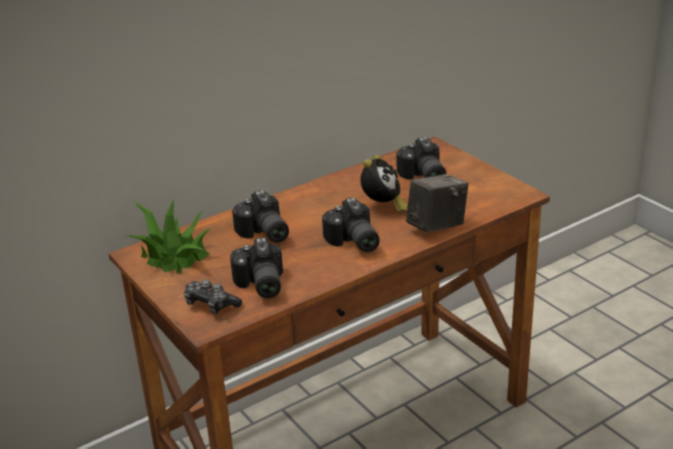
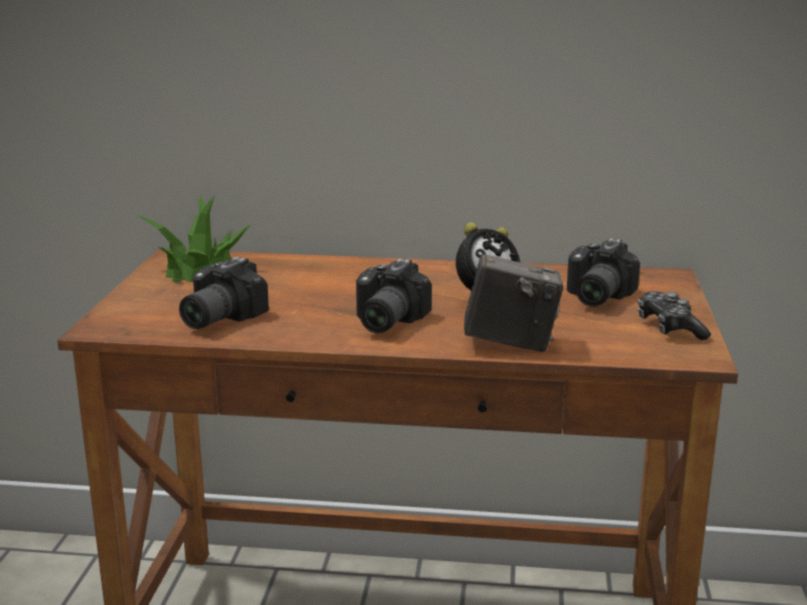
camera: 40 degrees right, 10 degrees down
(211, 304) = (142, 314): game controller -> game controller (669, 328)
(263, 234) = (312, 282): camera -> none

